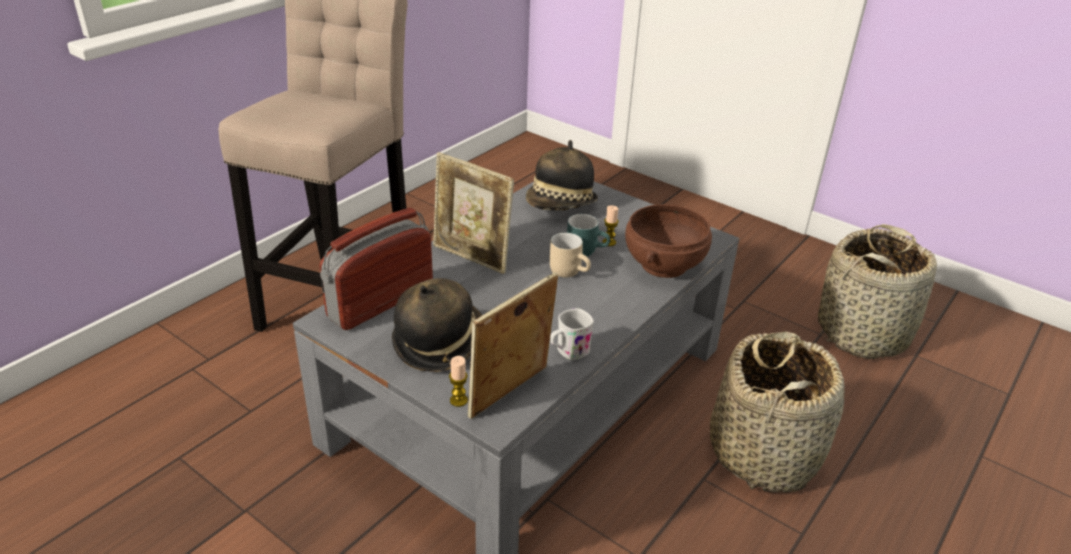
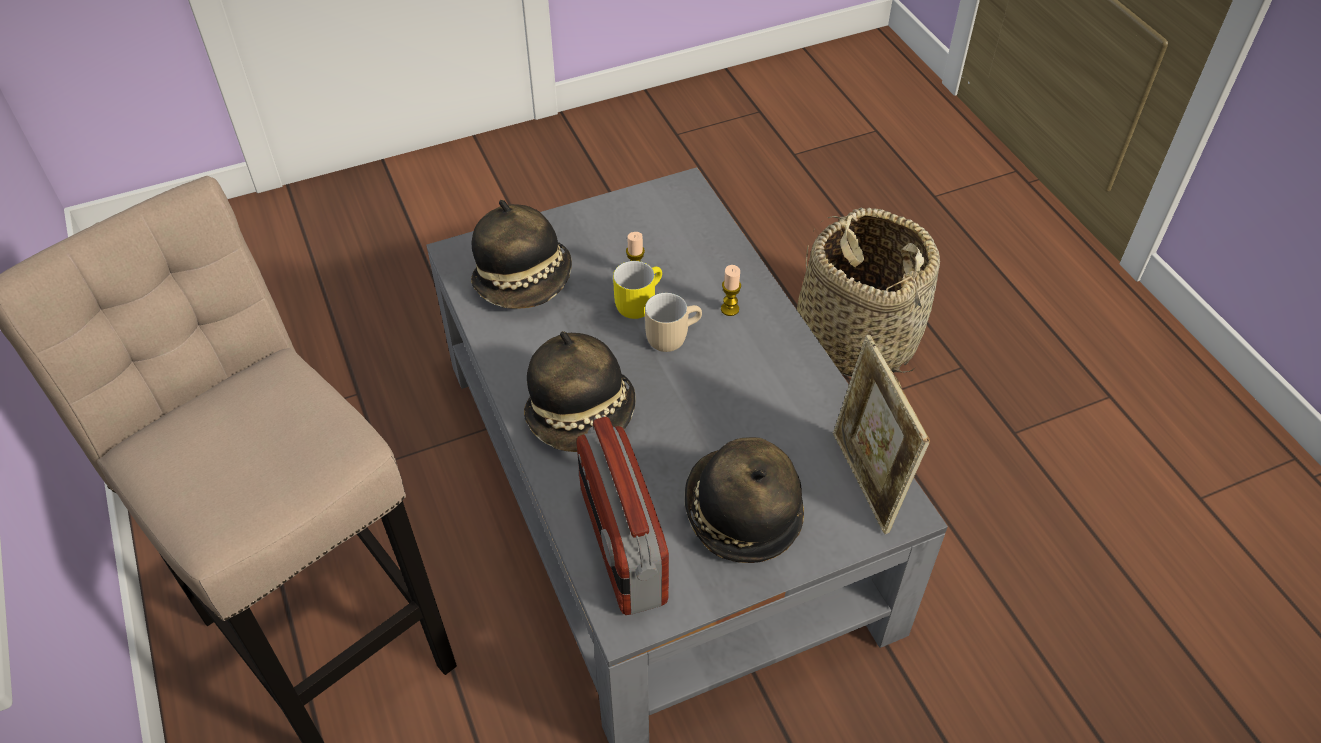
camera: 60 degrees left, 15 degrees up
(458, 400) = (853, 532): candle -> candle (730, 309)
(472, 258) = (582, 416): picture frame -> hat
(568, 352) = (818, 401): white mug -> none
(586, 249) = (637, 301): turquoise mug -> yellow mug
(665, 265) = (710, 250): brown bowl -> none
(863, 333) = (741, 169): basket -> none

